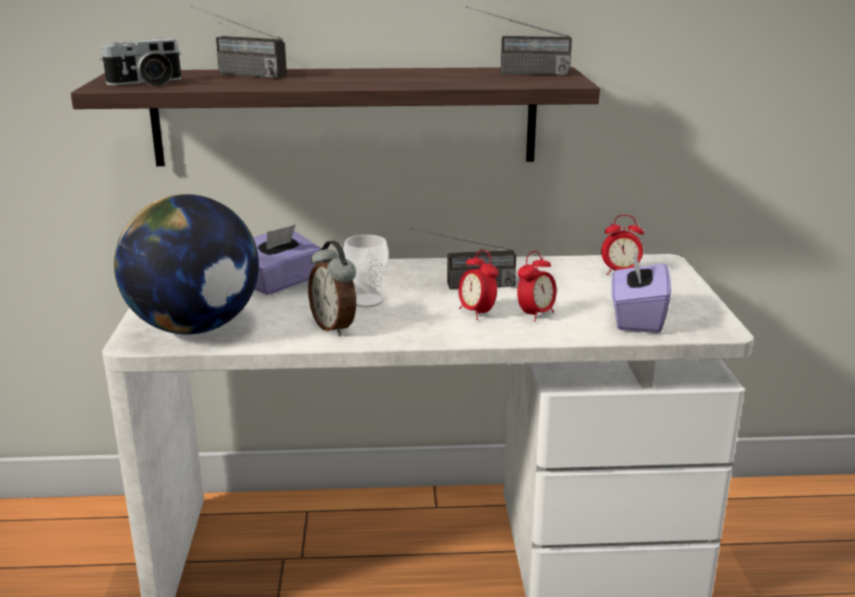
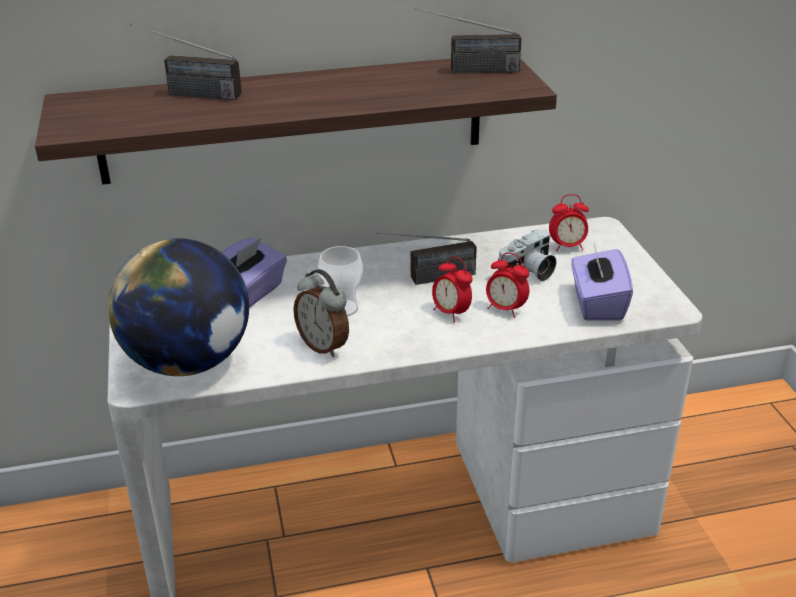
camera: 10 degrees left, 10 degrees up
(147, 83) = (106, 121): camera -> camera (528, 274)
(535, 315) = (505, 309): alarm clock -> alarm clock turned 90 degrees clockwise

